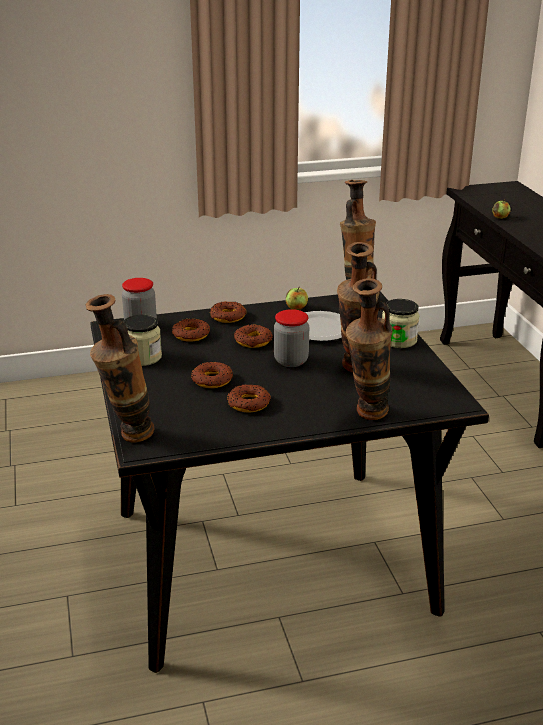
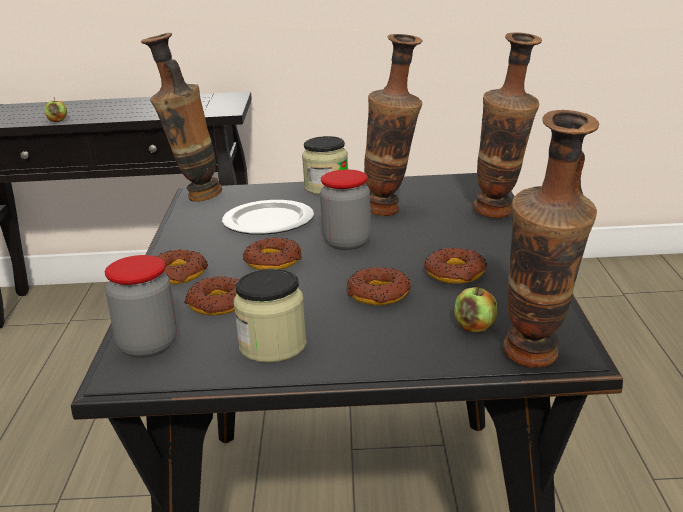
camera: 75 degrees left, 5 degrees down
(296, 308) = (192, 230): apple -> apple (475, 327)

